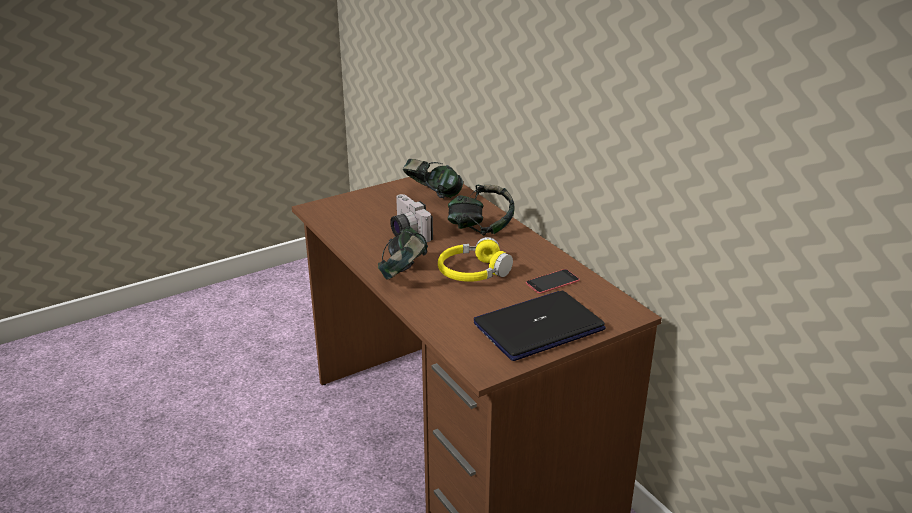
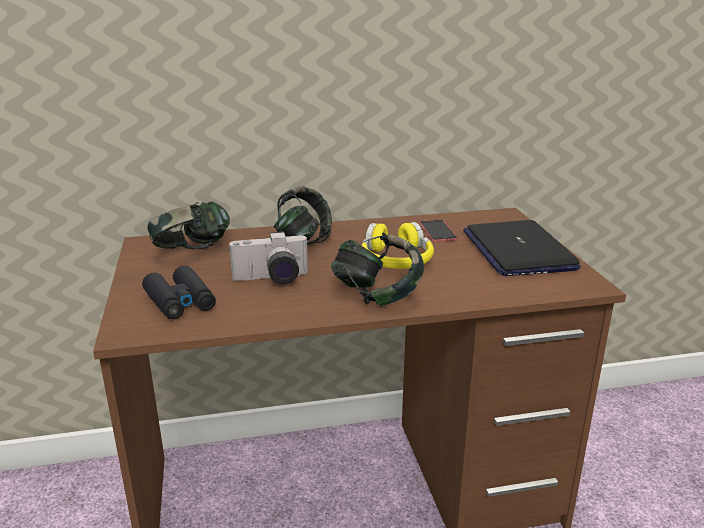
camera: 70 degrees left, 5 degrees down
(357, 212) = (180, 302): none -> black binoculars

